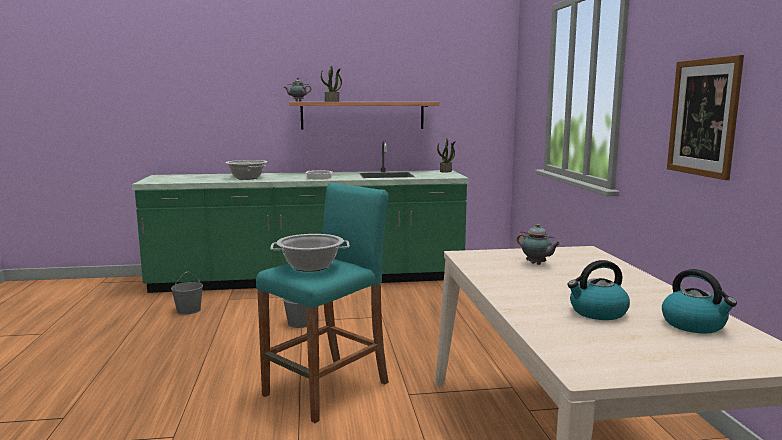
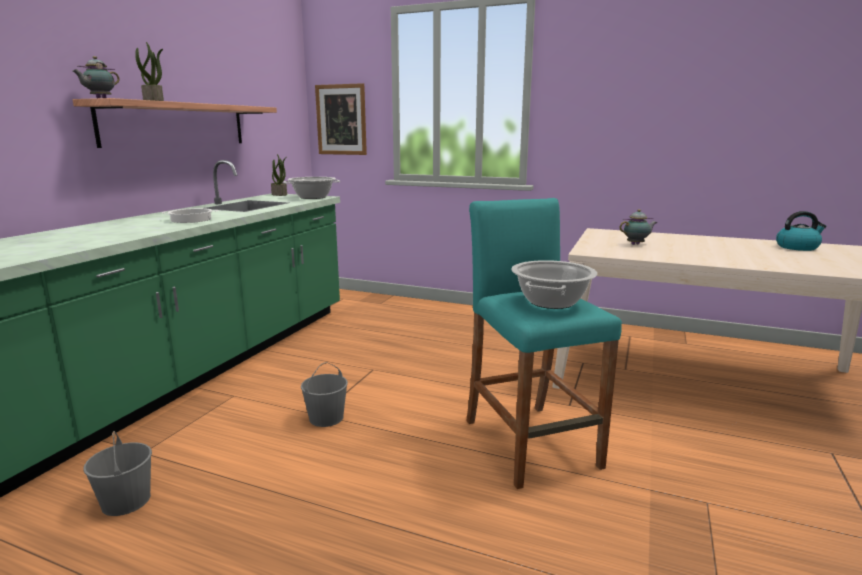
camera: 60 degrees left, 5 degrees up
(246, 178) = (80, 239): cooking pot -> cooking pot (312, 197)
(597, 312) = (773, 255): kettle -> none
(703, 117) = (649, 118): picture -> picture (341, 120)

